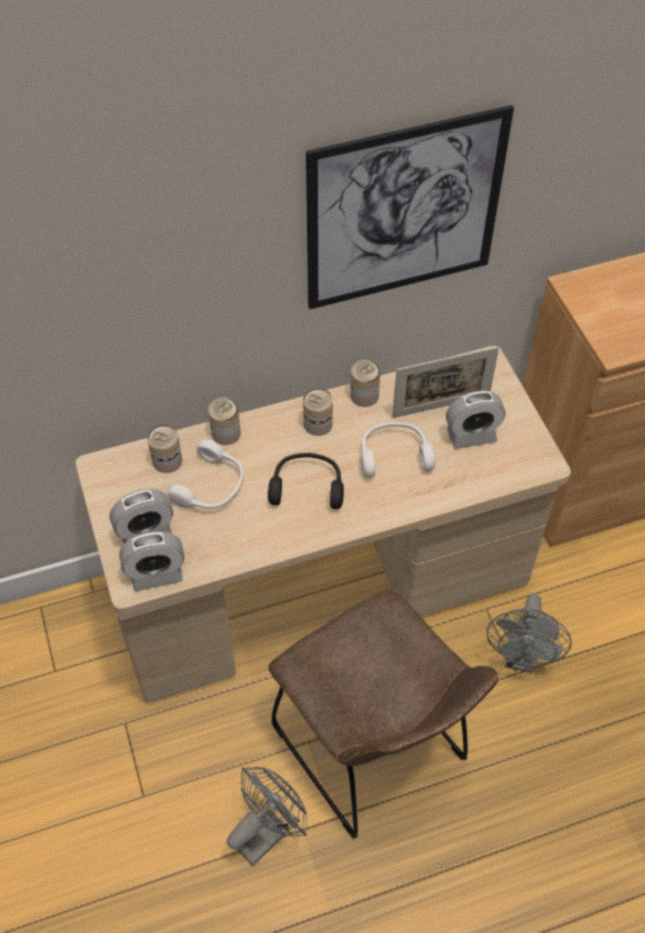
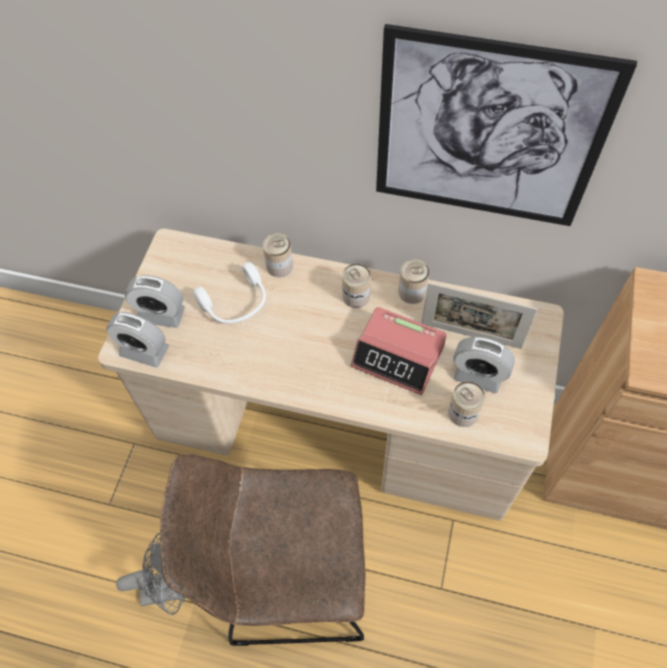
camera: 35 degrees right, 5 degrees up
(167, 460) = (220, 265): can -> can (463, 413)
(307, 486) = (308, 344): black headphones -> none
(374, 750) = (287, 577): brown chair -> brown chair turned 90 degrees clockwise
(394, 455) = (398, 356): white headphones -> alarm clock
(521, 658) = (453, 578): grey fan -> none

